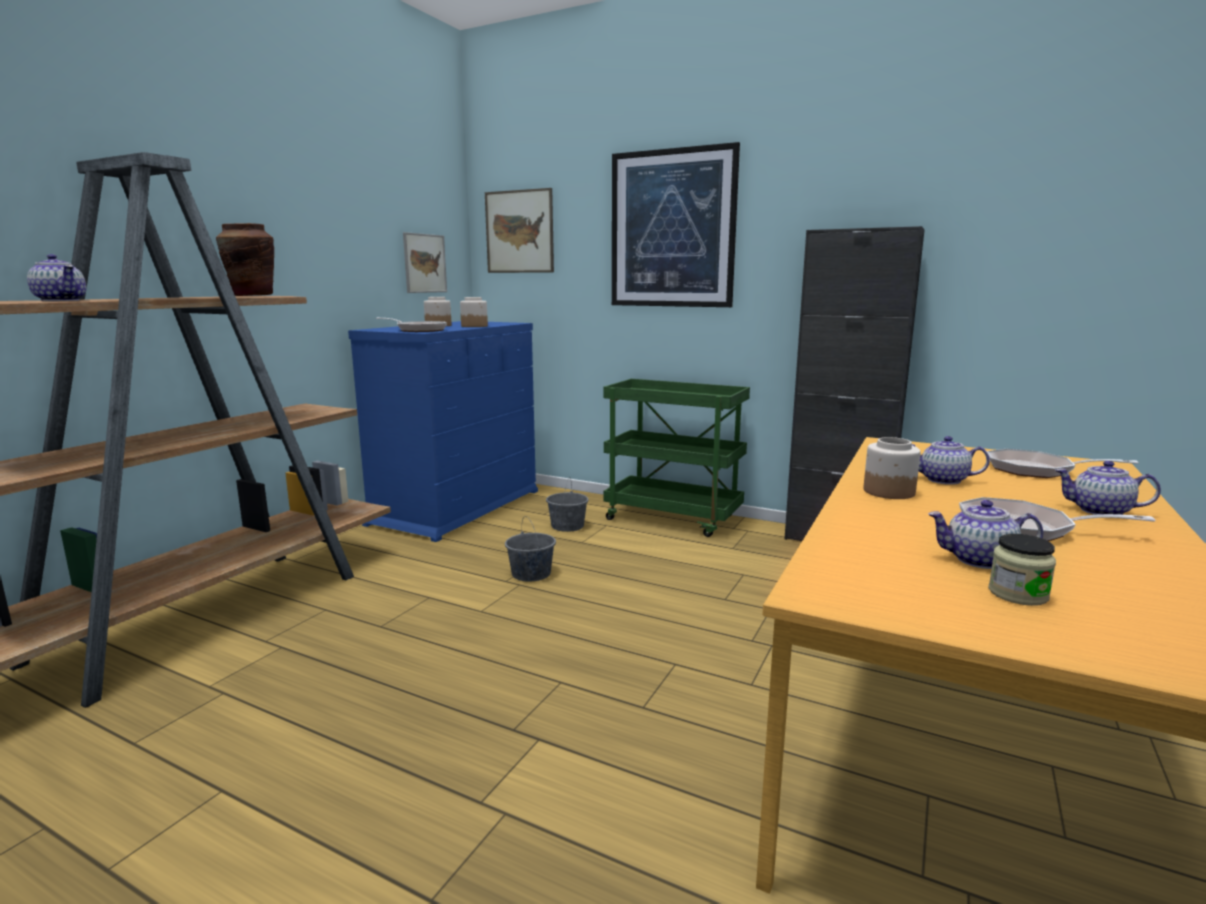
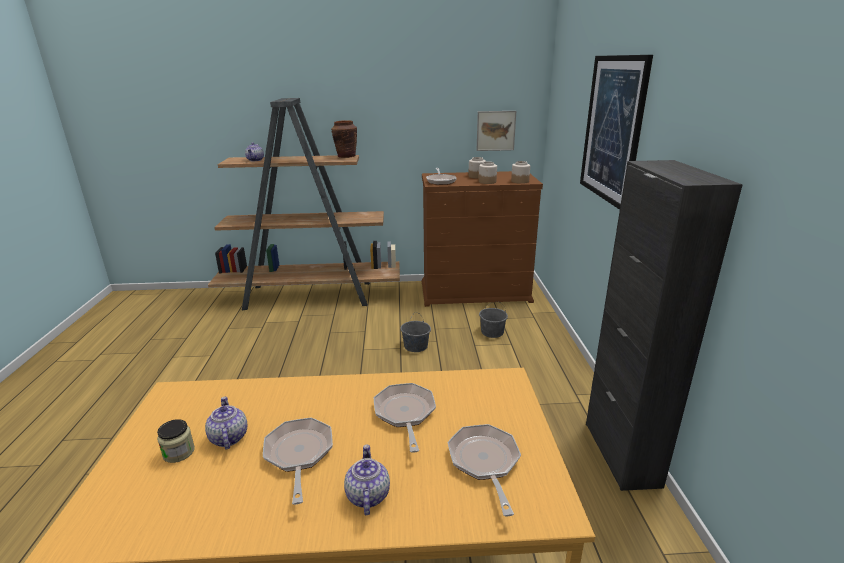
camera: 60 degrees right, 10 degrees up
(457, 507) = (475, 292): blue dresser -> brown dresser
(519, 232) = (561, 111): picture -> none
(674, 518) = (559, 364): green cart -> none
(888, 492) = (354, 394): jar -> jar (520, 181)
(943, 480) = (405, 414): teapot -> frying pan

